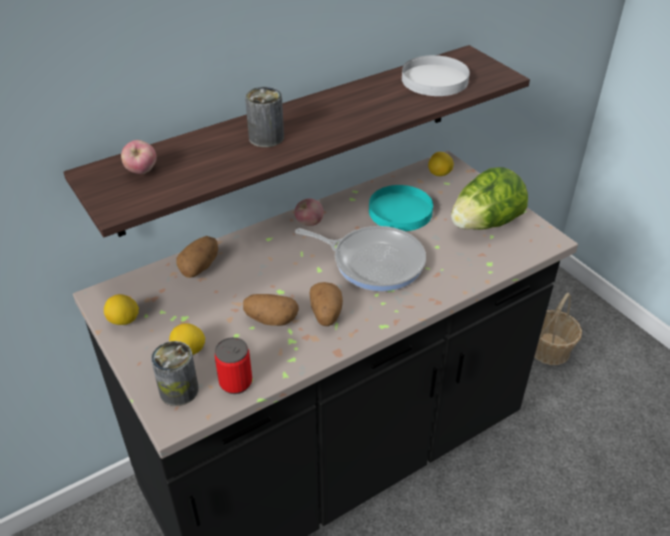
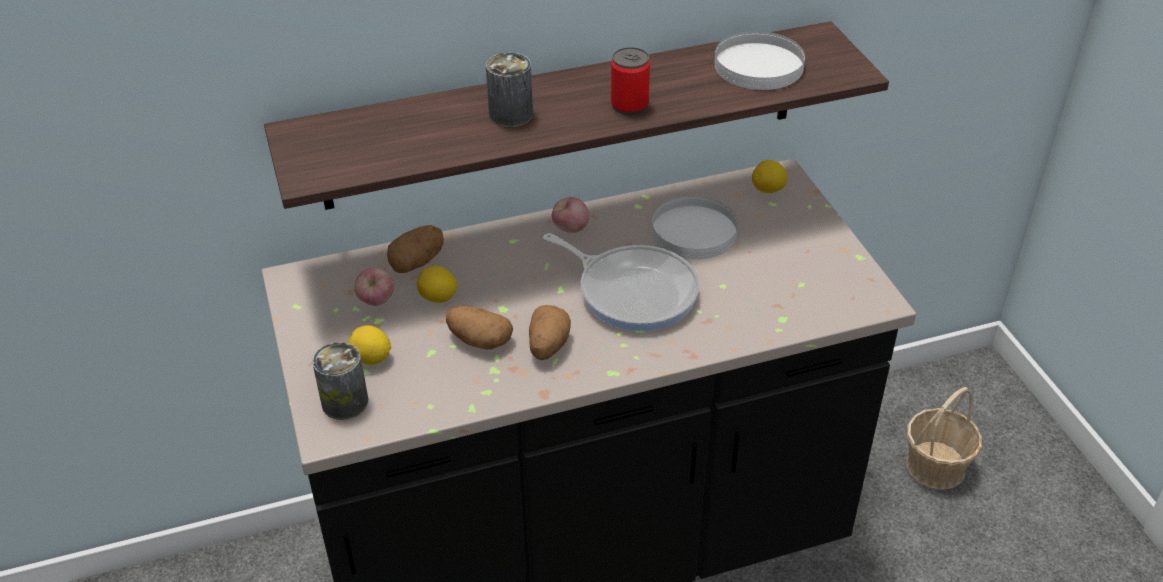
camera: 15 degrees right, 0 degrees up
(124, 321) = (309, 311): lemon -> lemon (438, 298)
(142, 172) = (350, 137): apple -> apple (376, 301)
(236, 382) = (412, 406): can -> can (629, 106)
(400, 211) = (694, 232): turquoise plate -> white plate
(484, 224) = (799, 266): lettuce -> none

